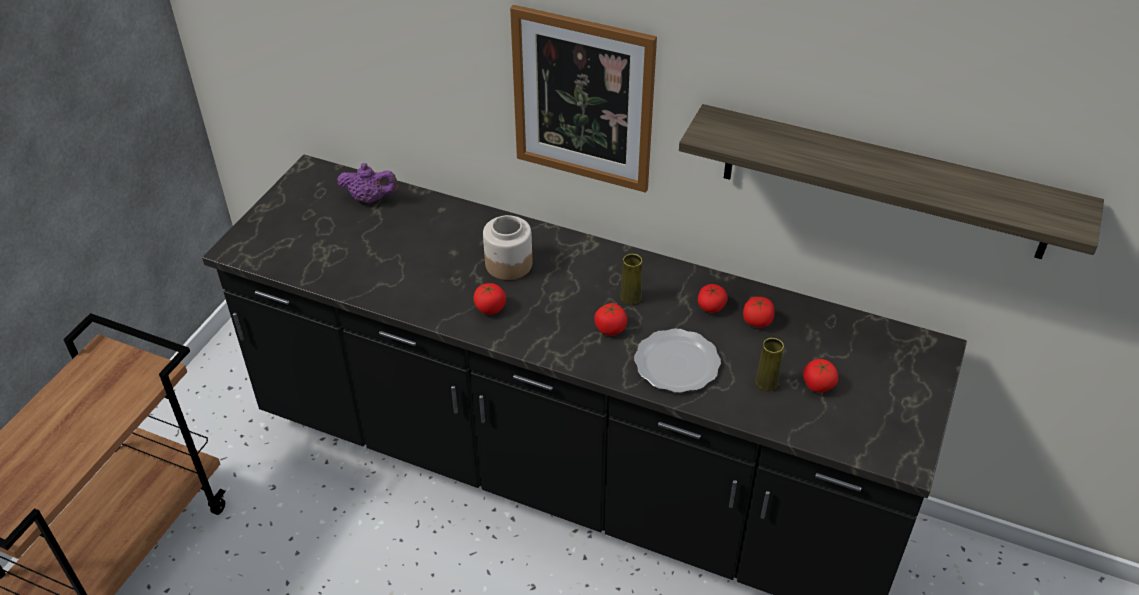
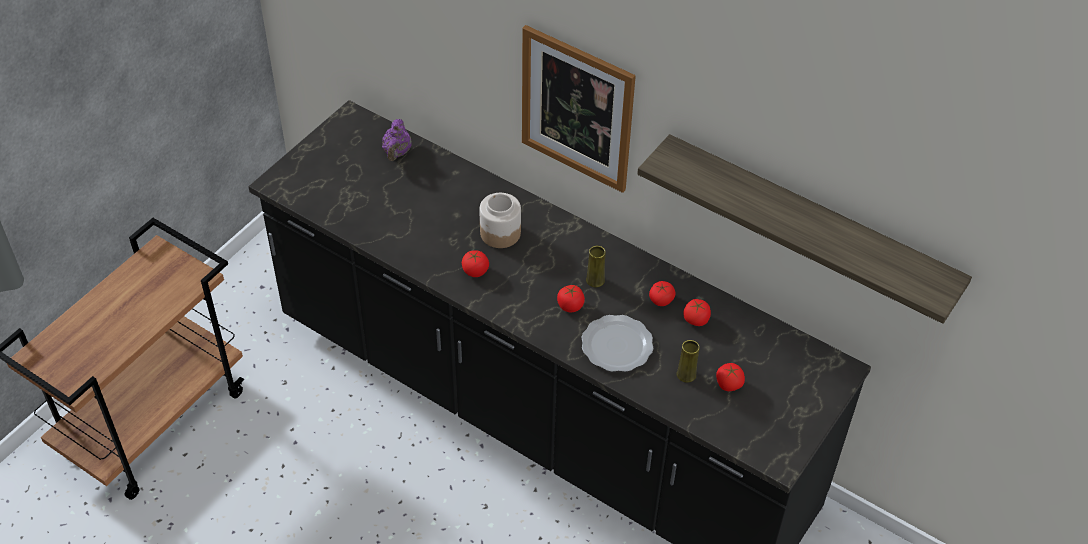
camera: 10 degrees right, 5 degrees up
(370, 199) = (397, 153): purple teapot -> purple teapot turned 75 degrees clockwise

